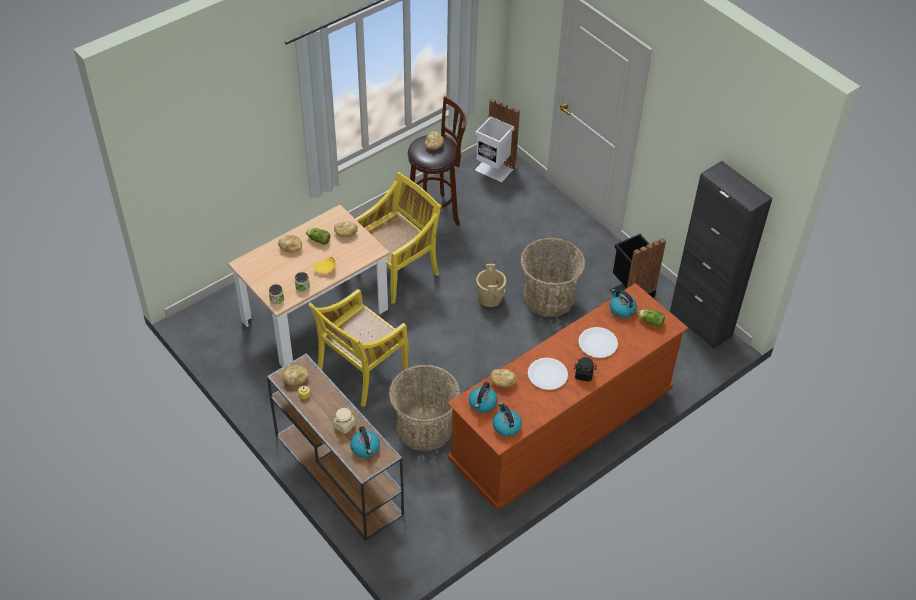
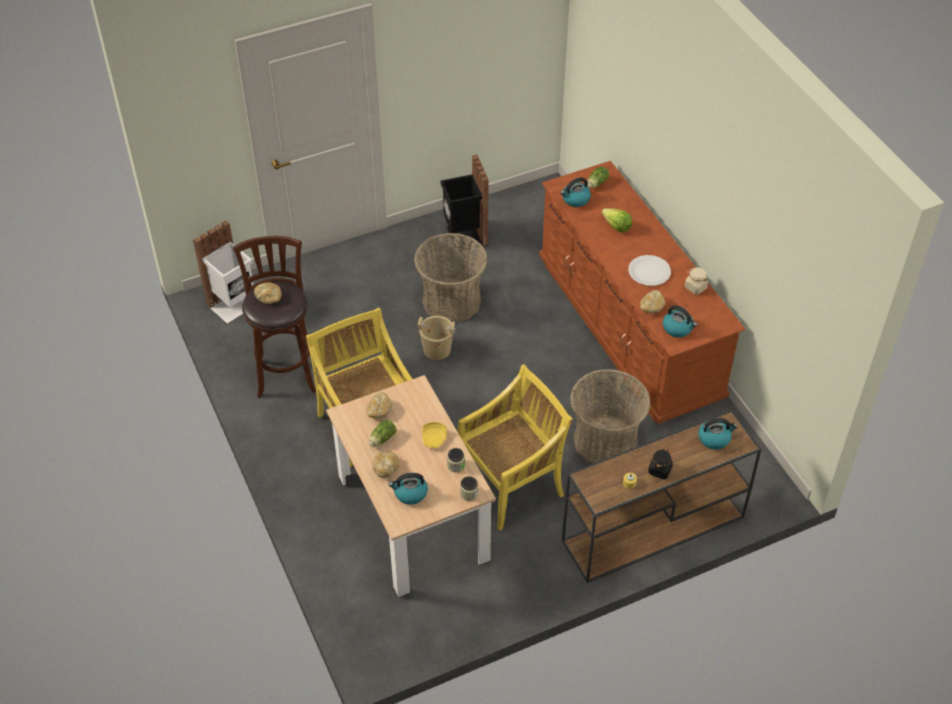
camera: 75 degrees left, 0 degrees up
(295, 379) = (604, 488): bread -> none
(344, 425) = (680, 452): beige jar -> beige jar (695, 287)
(361, 371) = (511, 485): yellow chair -> yellow chair turned 90 degrees counterclockwise
(506, 426) = (710, 315): kettle -> kettle (410, 493)
(584, 374) = (655, 245): black jar -> black jar (659, 470)
(597, 343) = (616, 226): white plate -> lettuce
(700, 323) = (523, 196): black cabinet -> none

